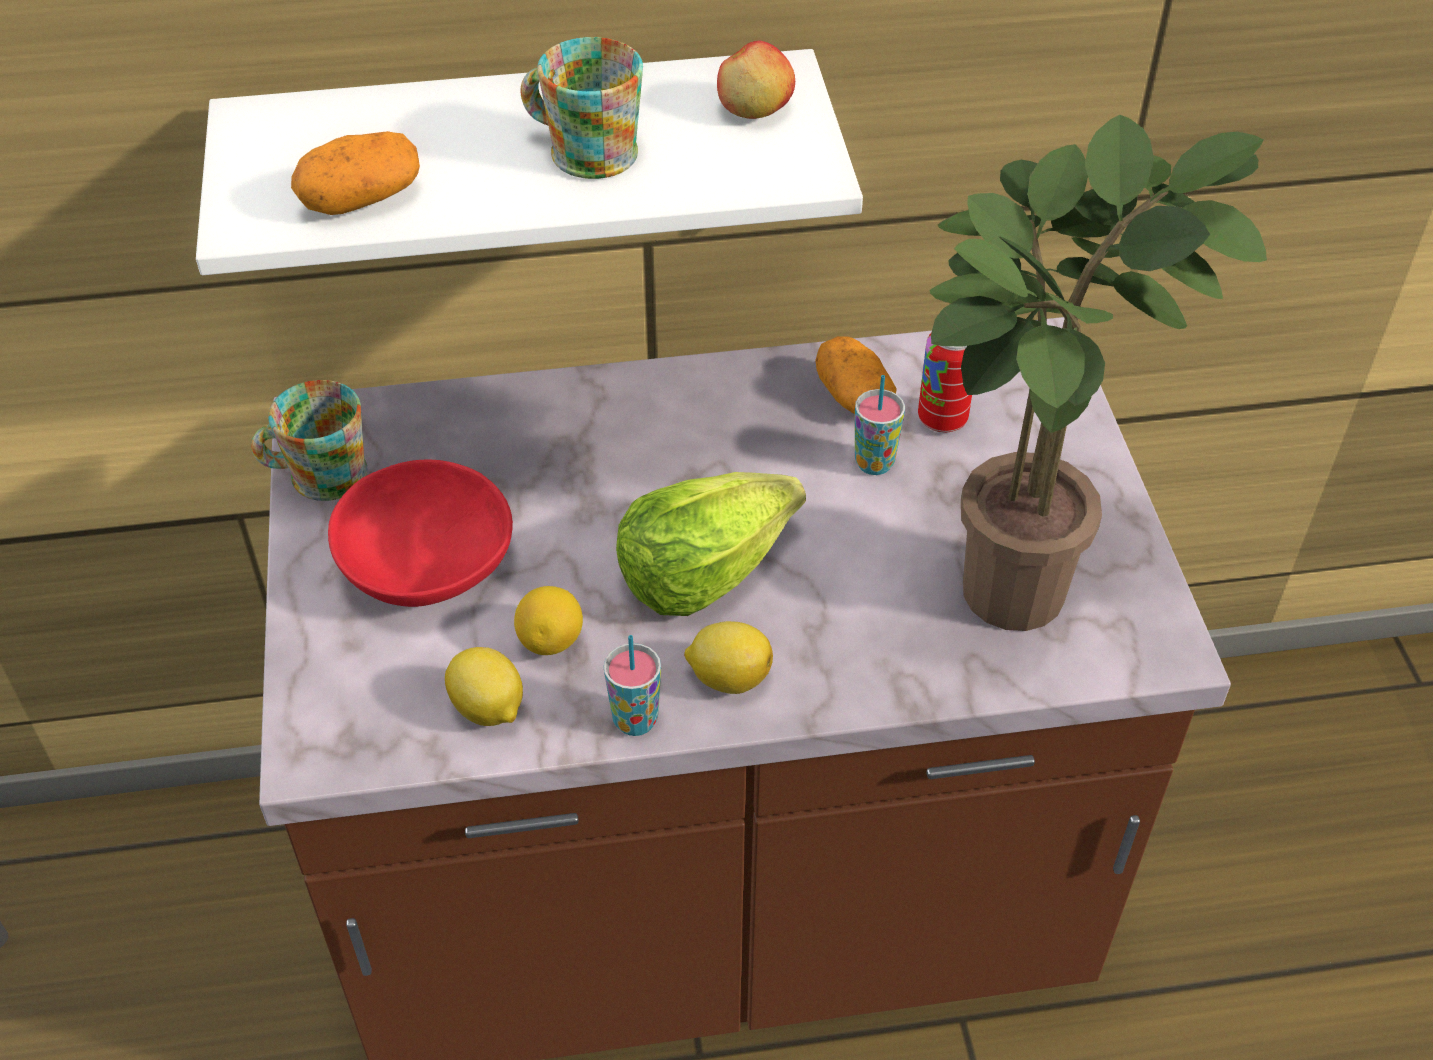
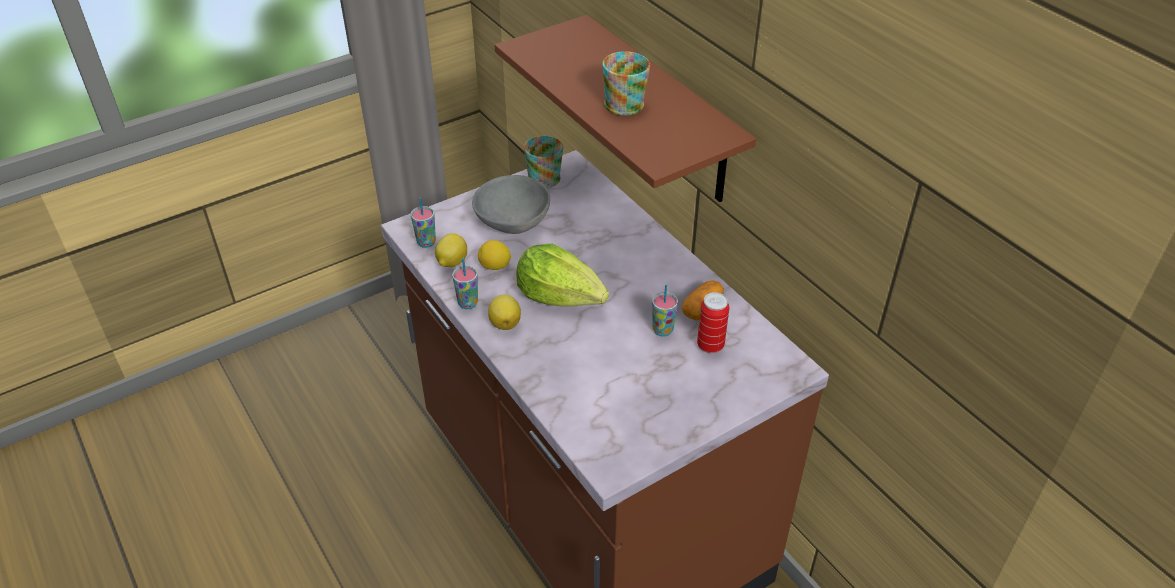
camera: 65 degrees right, 5 degrees down
(361, 199) = (552, 64): potato -> none
(391, 735) = (426, 242): none -> cup
(426, 568) = (512, 221): red bowl -> grey bowl
(525, 158) = (662, 112): white shelf -> brown shelf
(755, 110) = (692, 135): apple -> none
(1015, 576) = (622, 399): potted plant -> none

